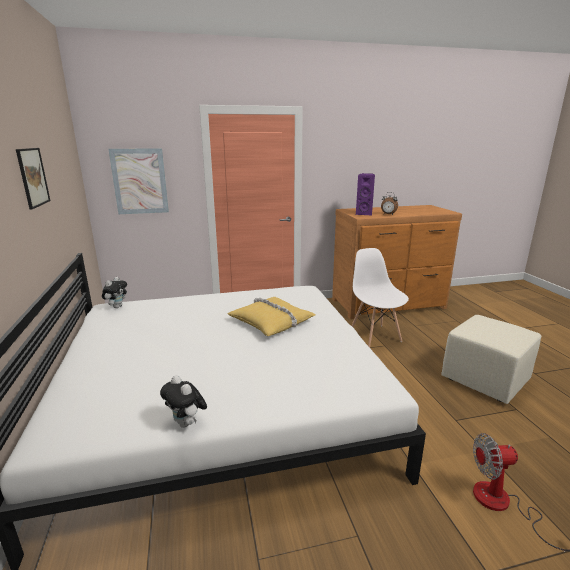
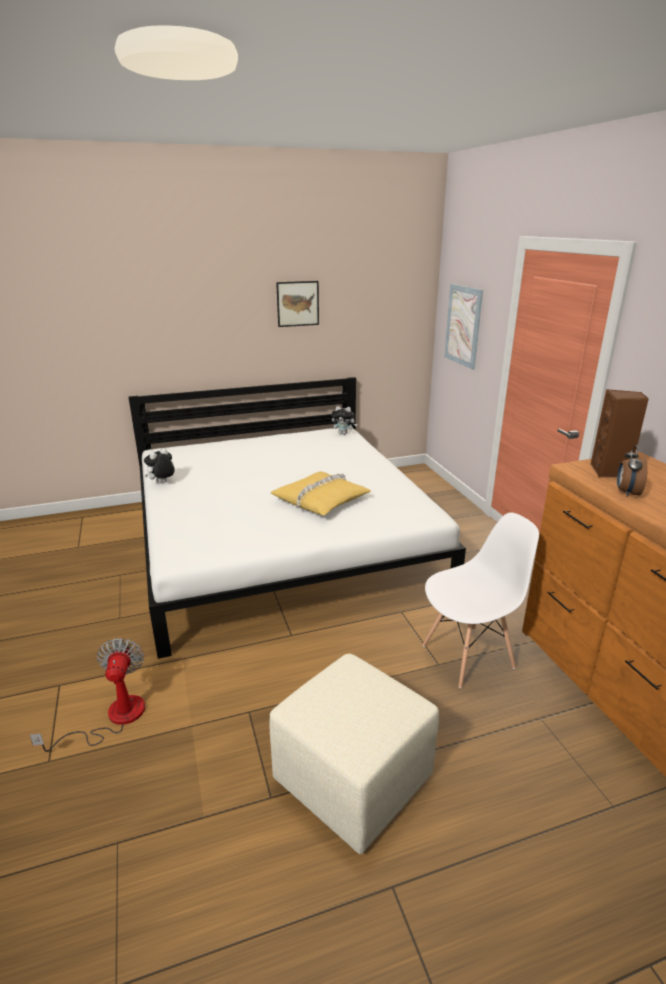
camera: 85 degrees right, 5 degrees up
(364, 213) = (609, 472): purple speaker -> brown speaker

